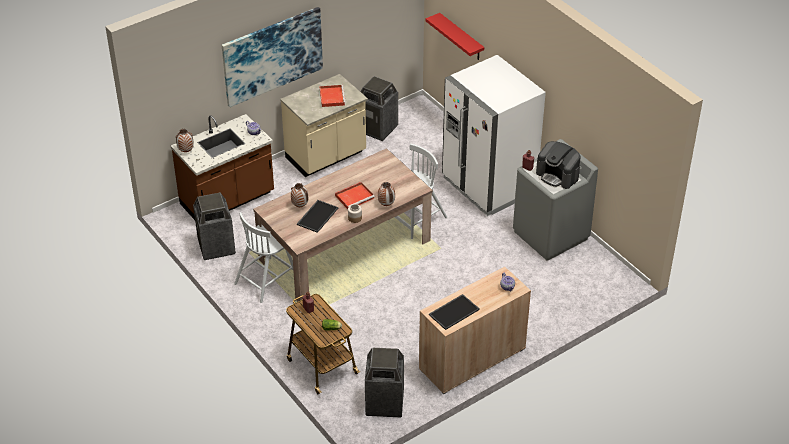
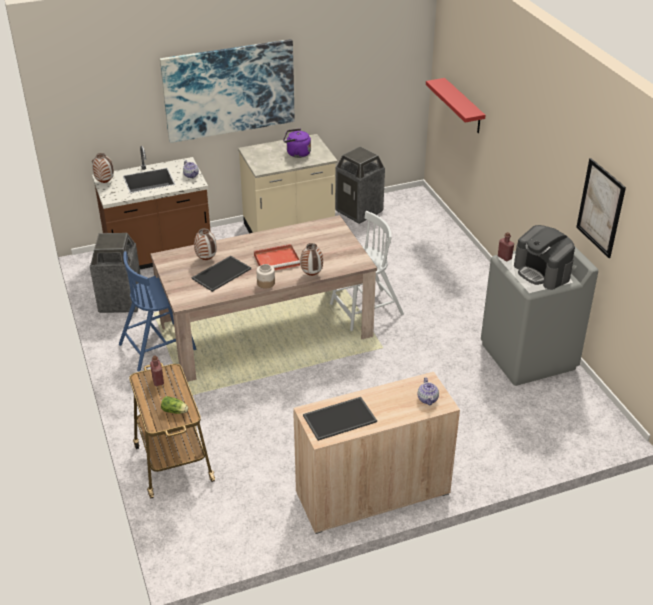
camera: 15 degrees right, 5 degrees down
(267, 279) = (158, 346): white chair -> blue chair
(332, 97) = (297, 153): red tray -> purple kettle
(384, 403) = (231, 529): trash can -> none
(488, 185) = (467, 288): white fridge -> none
(594, 124) = (600, 208): none -> picture

